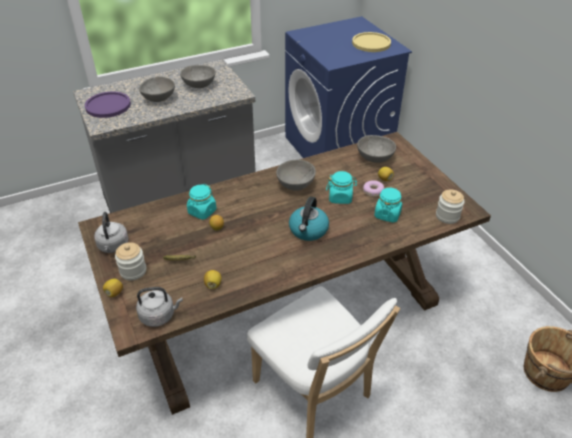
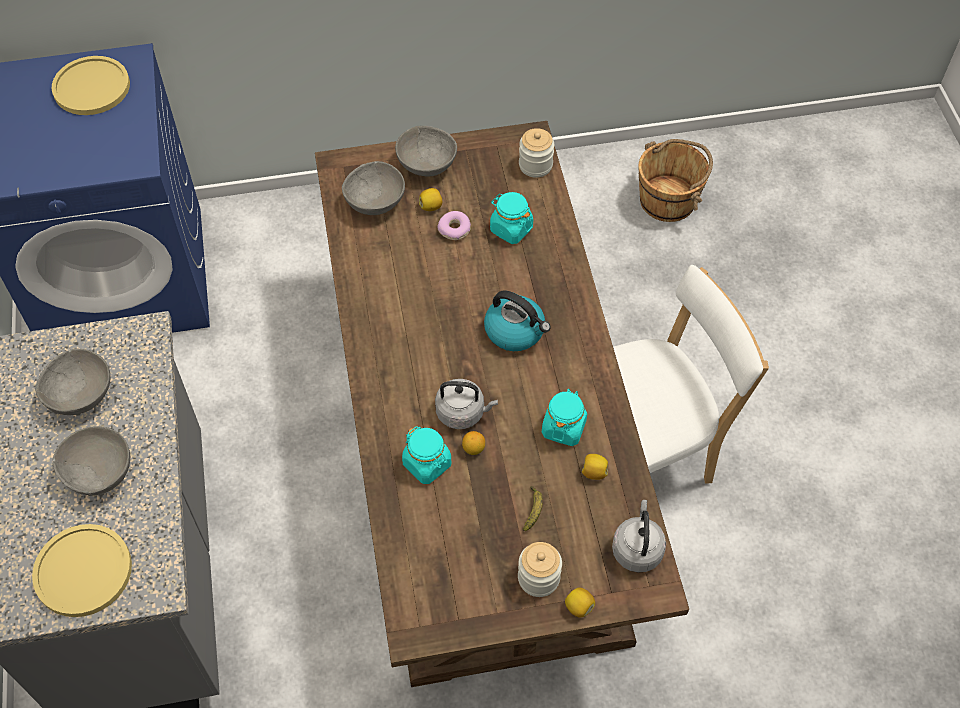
camera: 75 degrees left, 15 degrees up
(108, 106) = (83, 571): purple plate -> yellow plate
(113, 246) = (473, 605): grey kettle -> grey kettle (463, 412)
(296, 184) = (403, 321): grey bowl -> grey bowl (426, 164)
(340, 197) = (455, 273): turquoise jar -> turquoise jar (563, 427)

